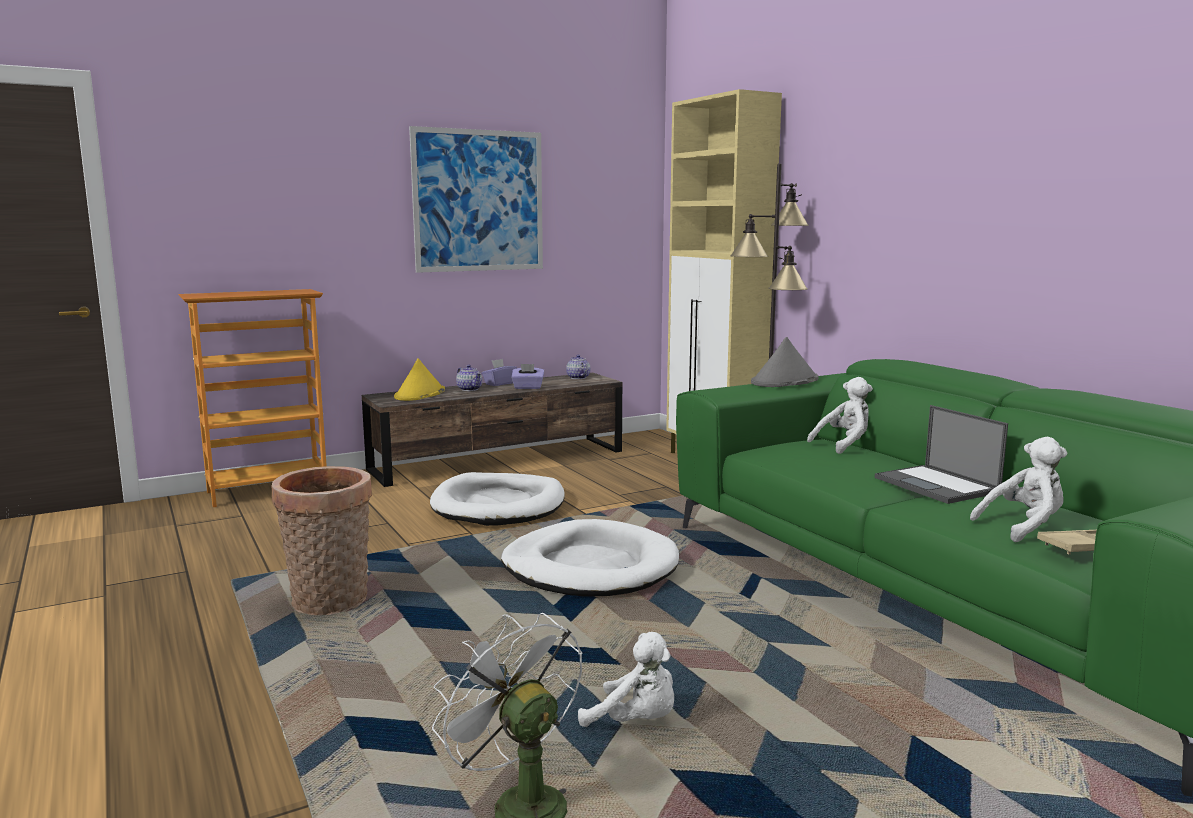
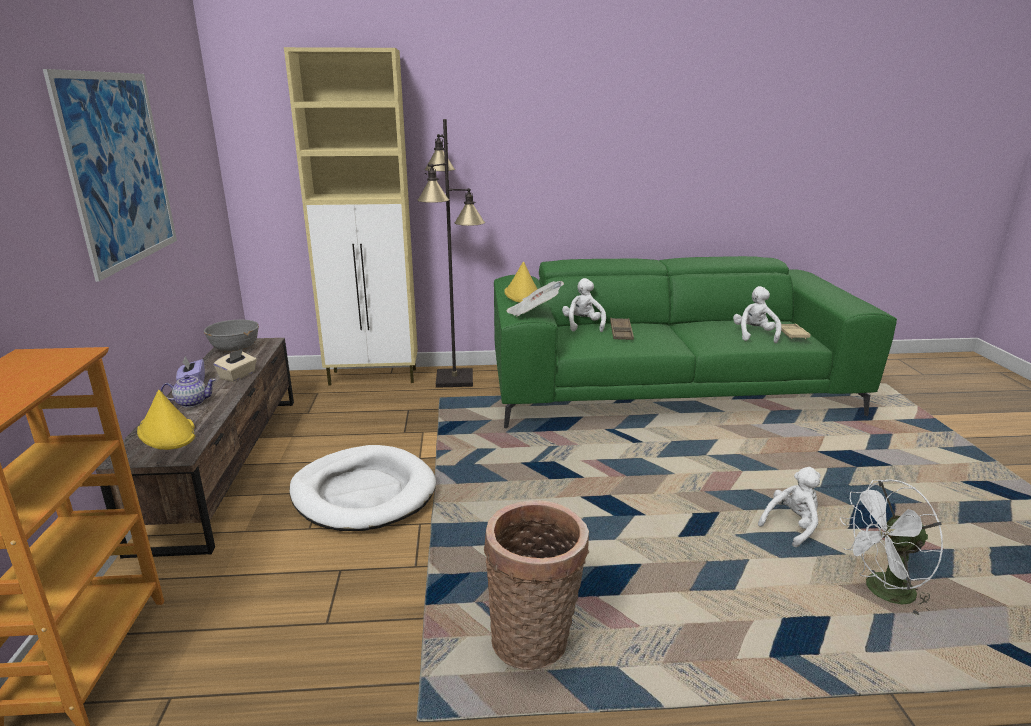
camera: 65 degrees left, 10 degrees up
(528, 387) = (238, 376): purple tissue box -> beige tissue box
(578, 377) = (235, 348): teapot -> grey bowl
(590, 567) = (548, 483): white dog bed -> none
(726, 390) = (534, 313): none -> newspaper
(784, 381) = (522, 294): grey hat -> yellow hat
(855, 460) = (621, 332): none -> brown tray
(937, 485) = (681, 330): laptop -> none

